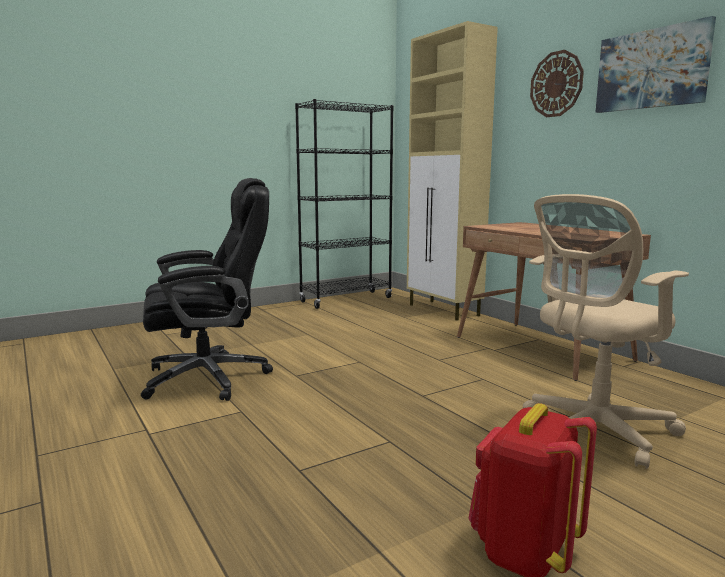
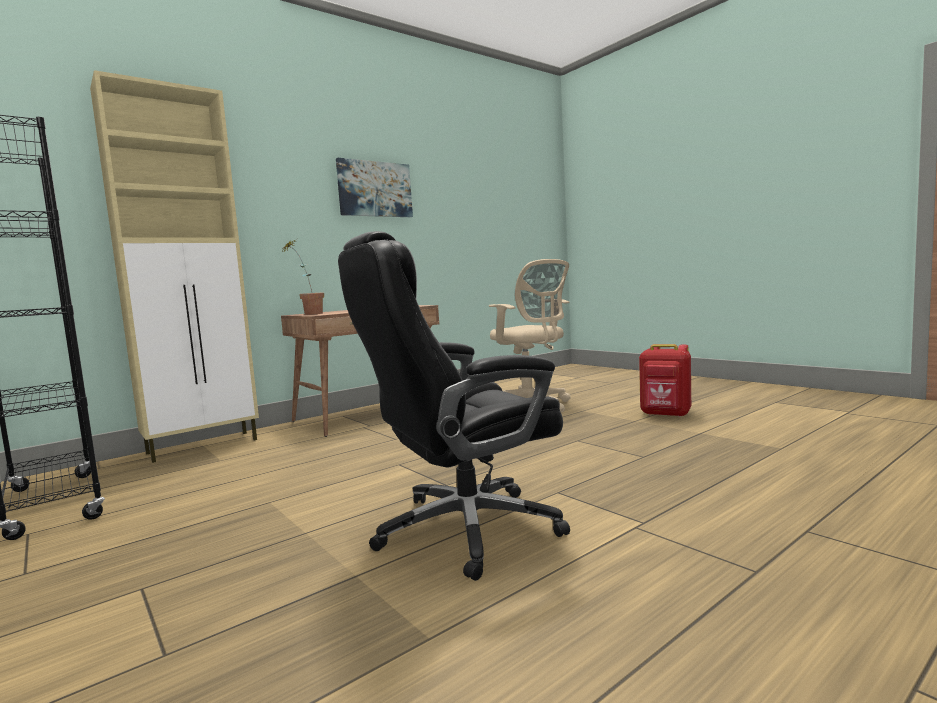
camera: 95 degrees left, 5 degrees down
(210, 378) = (463, 530): black office chair -> black office chair turned 90 degrees counterclockwise
(504, 224) = (308, 314): none -> potted plant
(556, 84) = (294, 184): wall clock -> none

